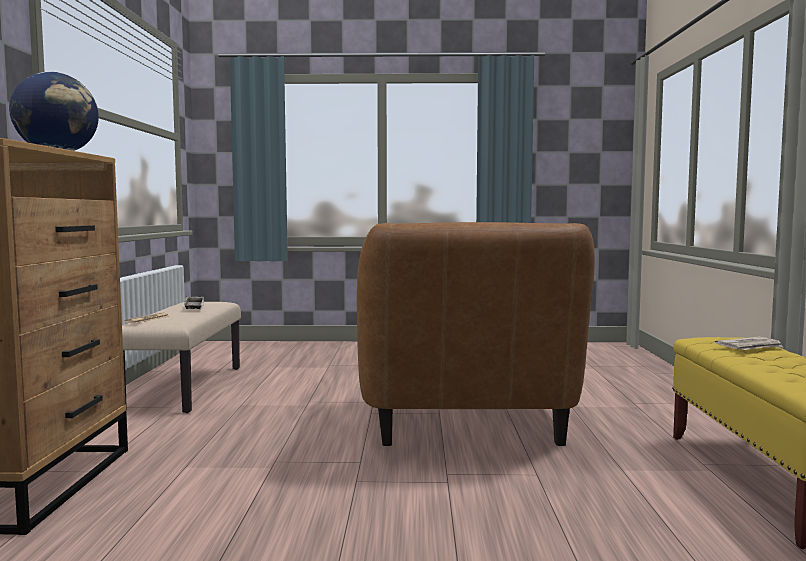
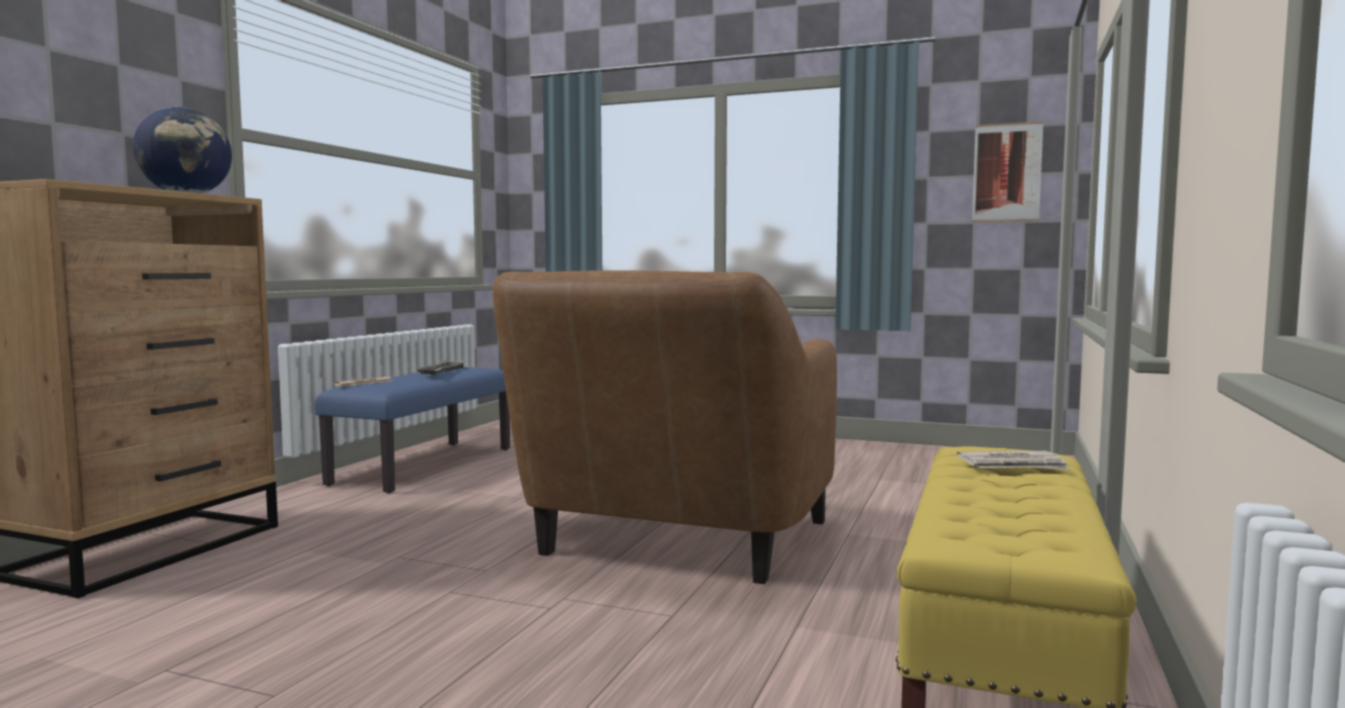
camera: 20 degrees right, 0 degrees up
(184, 388) = (424, 465): beige bench -> blue bench
(589, 150) = (1007, 172): none -> picture

